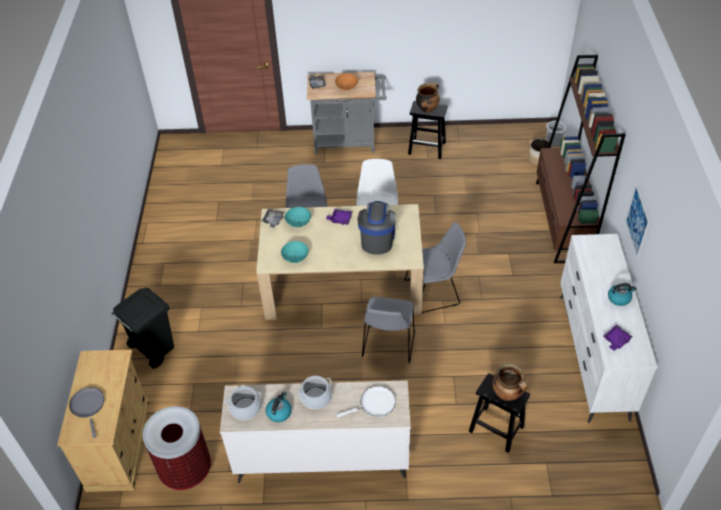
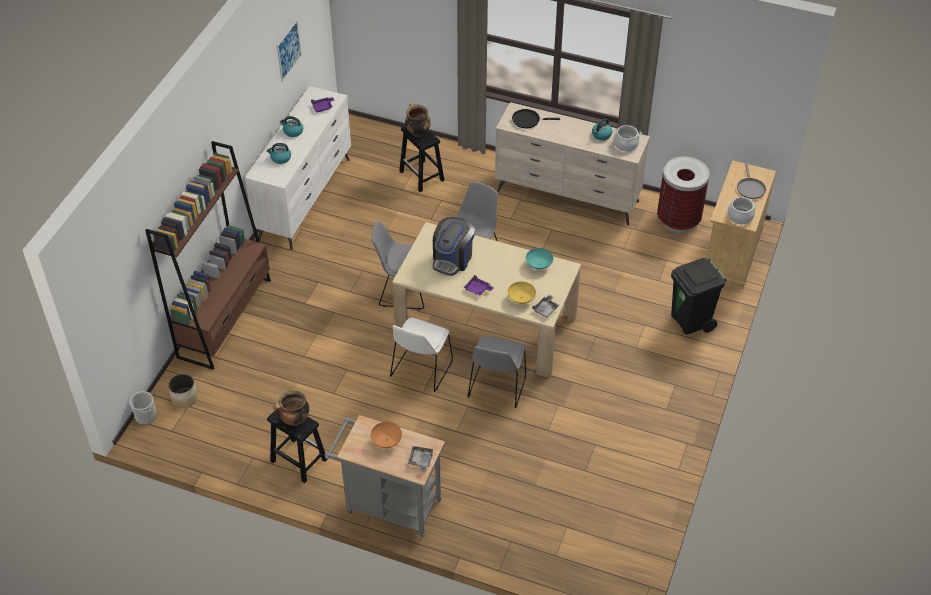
camera: 160 degrees left, 0 degrees up
(299, 223) = (520, 298): turquoise bowl -> yellow bowl
(316, 398) = (570, 136): cooking pot -> cooking pot (740, 216)
(375, 404) = (528, 120): white frying pan -> black frying pan
(603, 263) = (280, 158): none -> kettle
(637, 221) = (249, 124): picture -> picture (288, 50)

